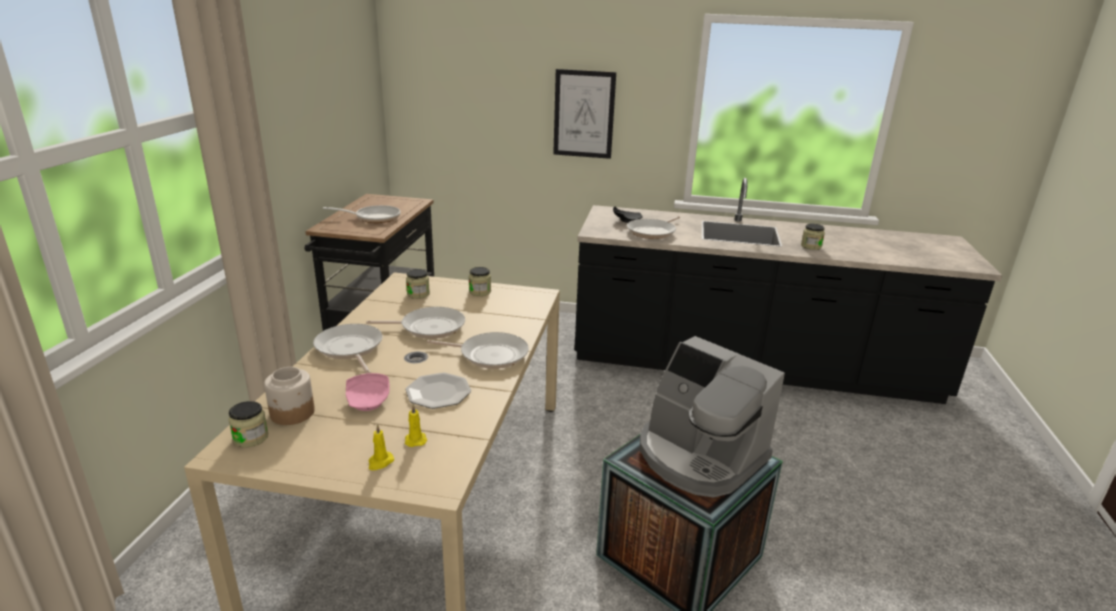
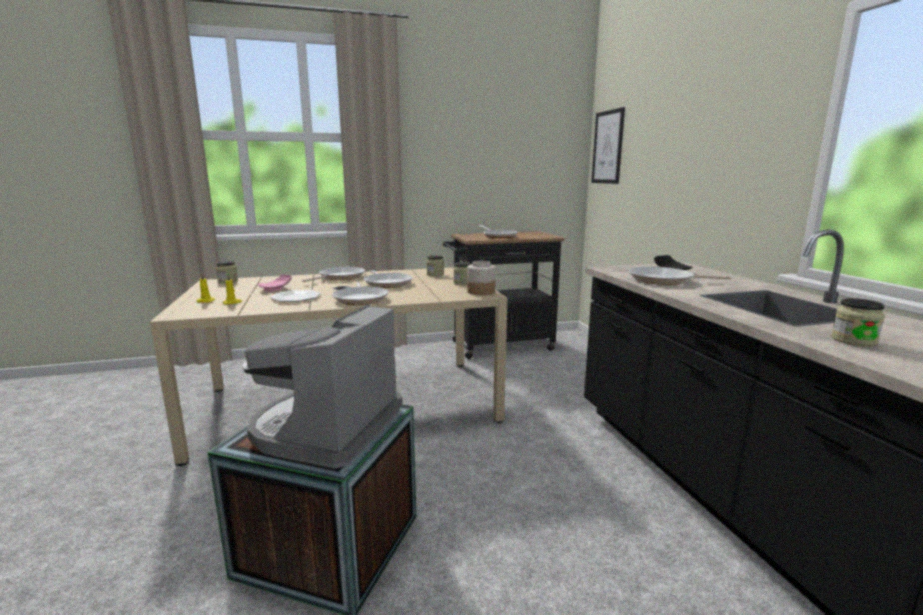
camera: 65 degrees right, 10 degrees down
(292, 413) = (256, 282): jar -> jar (480, 292)
(584, 114) = (707, 164): picture -> picture (607, 147)

